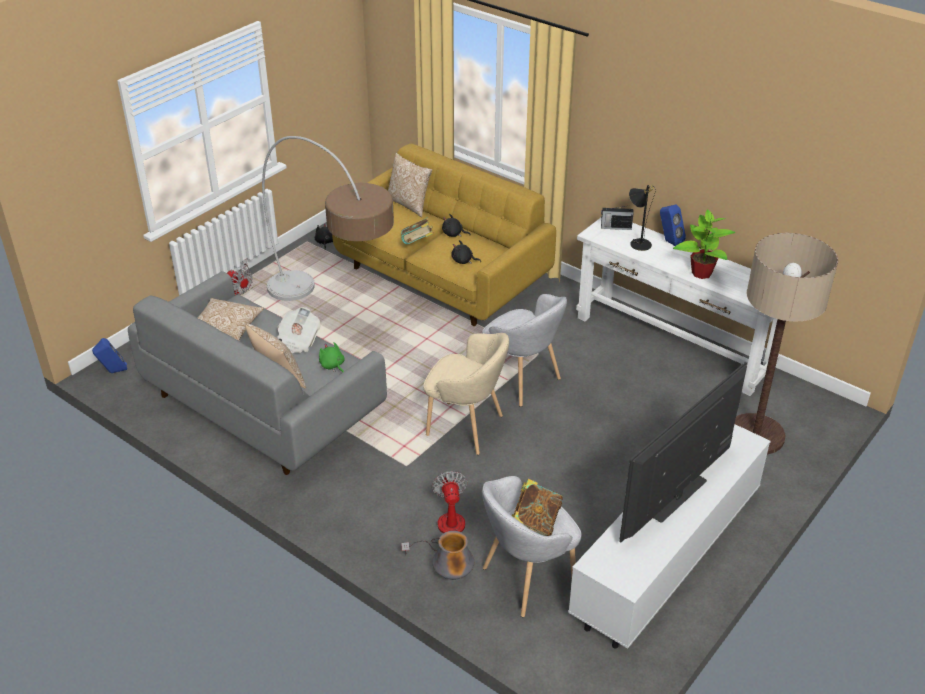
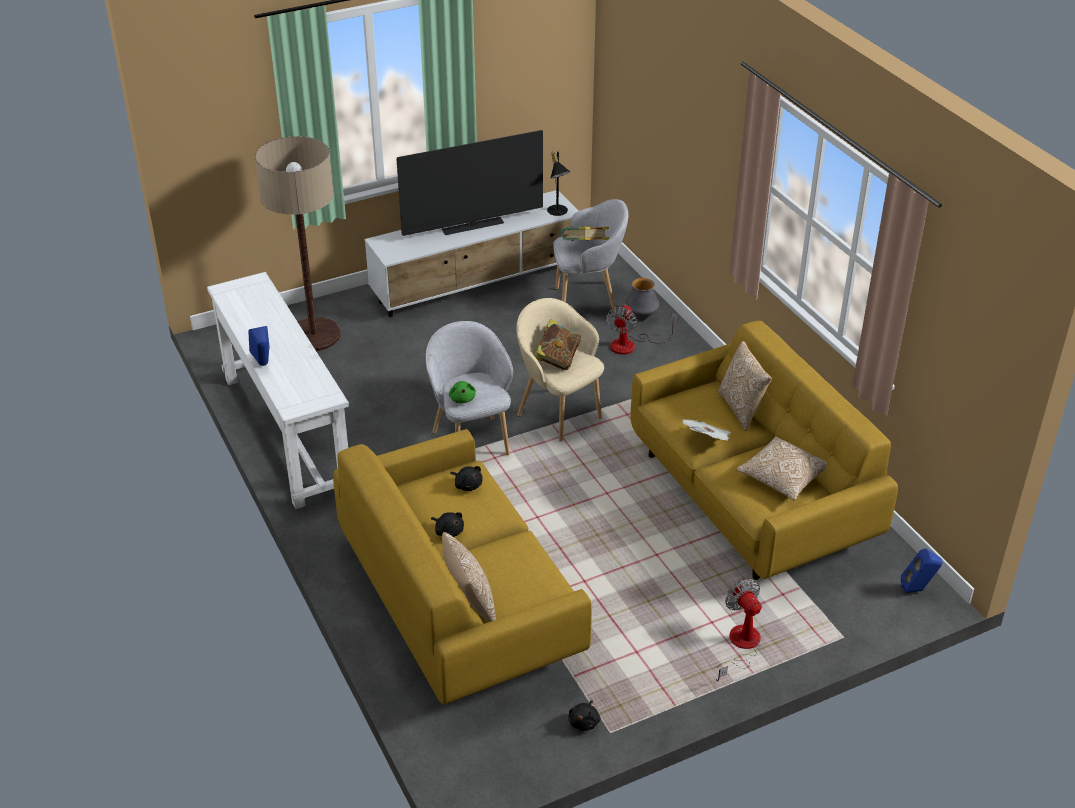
camera: 155 degrees left, 0 degrees up
(263, 404) = (750, 497): grey sofa -> yellow sofa
(332, 366) = (682, 404): green plush toy -> green plush toy (462, 398)
(335, 314) = (625, 587): floor lamp -> none
(417, 244) = (504, 527): book -> book (557, 359)
(615, 227) = (297, 398): radio -> none
(638, 242) = (295, 373): black table lamp -> black table lamp (558, 212)
(701, 273) = (275, 324): potted plant -> none

